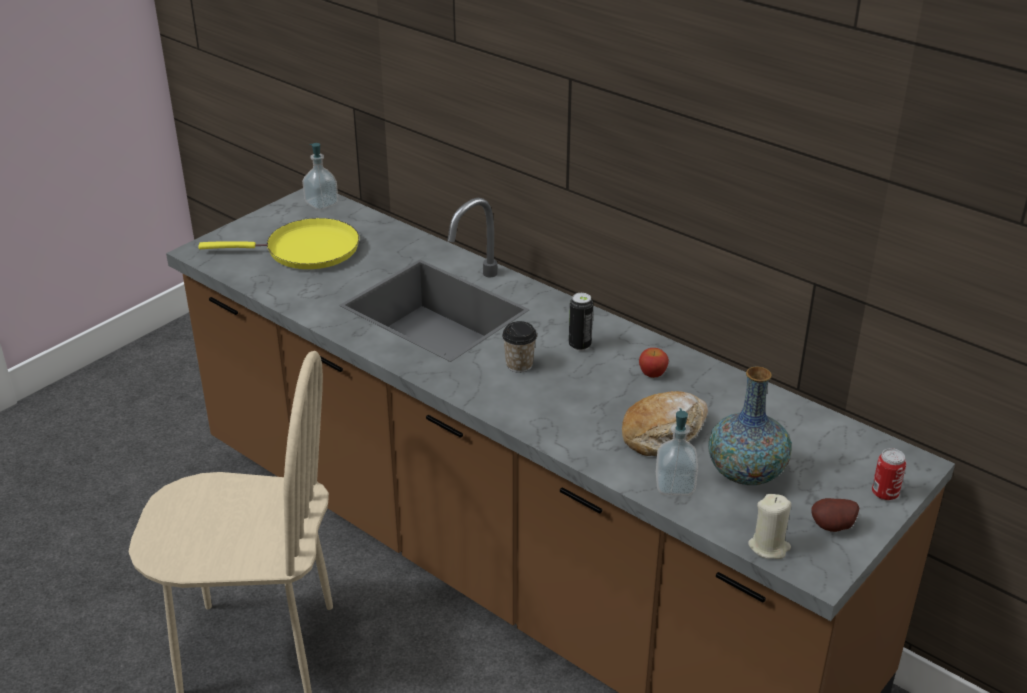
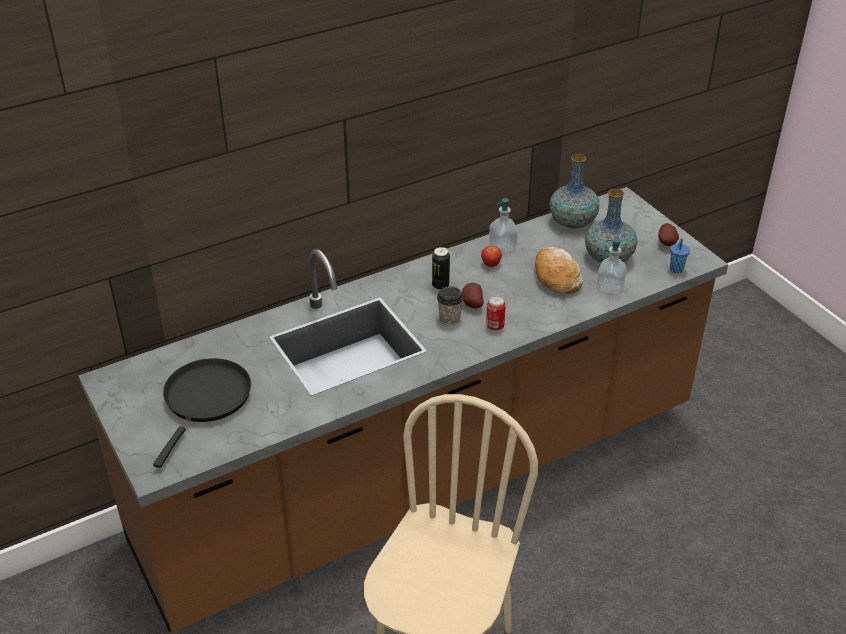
camera: 70 degrees left, 5 degrees up
(306, 250) = (205, 400): yellow frying pan -> black frying pan
(321, 204) = (126, 376): soap dispenser -> soap dispenser (502, 247)
(558, 375) = (471, 304): none -> potato
(769, 547) = (675, 270): beige candle -> blue cup
(807, 425) = (572, 222): none -> vase
(884, 494) = (644, 217): can -> can (495, 326)

